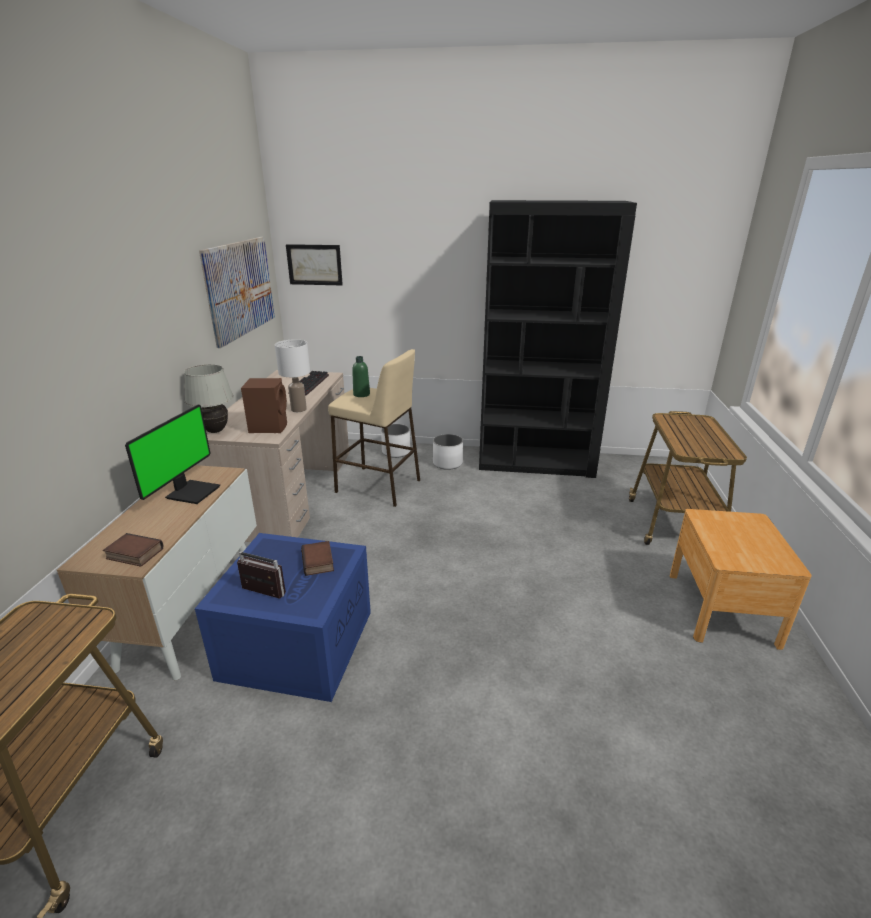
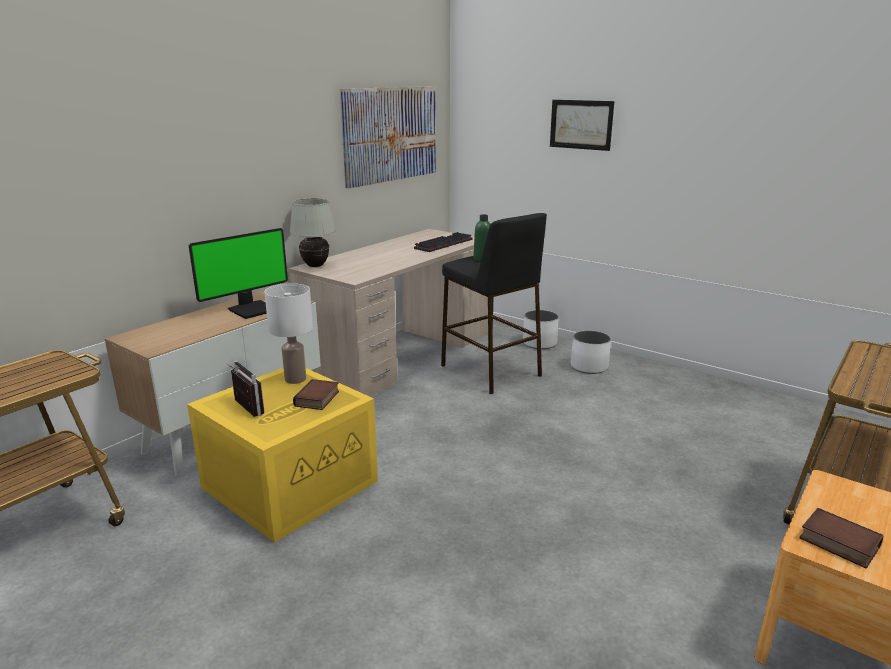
camera: 30 degrees right, 5 degrees down
(133, 554) = (161, 341): book -> book (837, 543)
(269, 427) = (363, 271): brown speaker -> none
(296, 642) = (290, 482): blue storage box -> yellow storage box
(298, 409) = (407, 262): white table lamp -> white table lamp (296, 379)
(314, 265) = (486, 119): picture -> picture (581, 124)
(379, 486) = (491, 371): beige stool -> black stool
(536, 462) = (706, 391): black bookcase -> none

